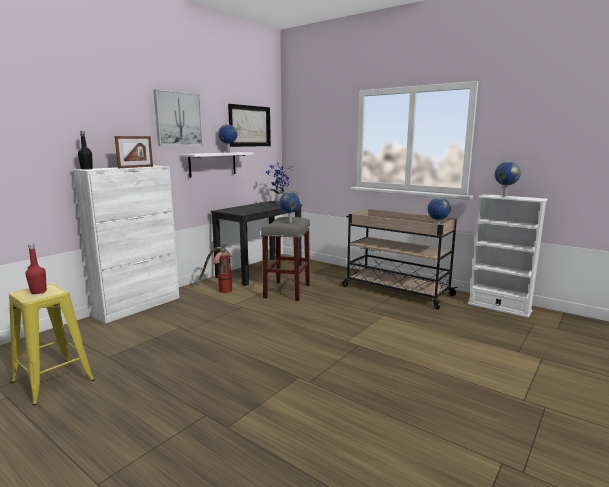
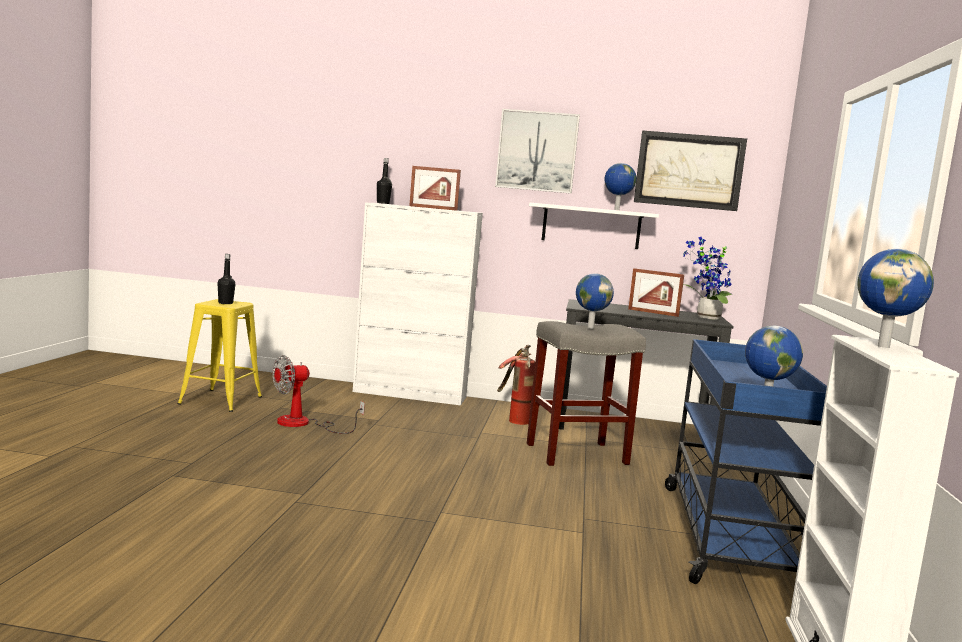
camera: 60 degrees right, 5 degrees down
(38, 292) = (225, 303): red bottle -> black bottle
(160, 354) = (304, 424): none -> fan
(263, 207) = (653, 312): none -> picture frame
(395, 290) = (728, 535): beige cart -> blue cart

